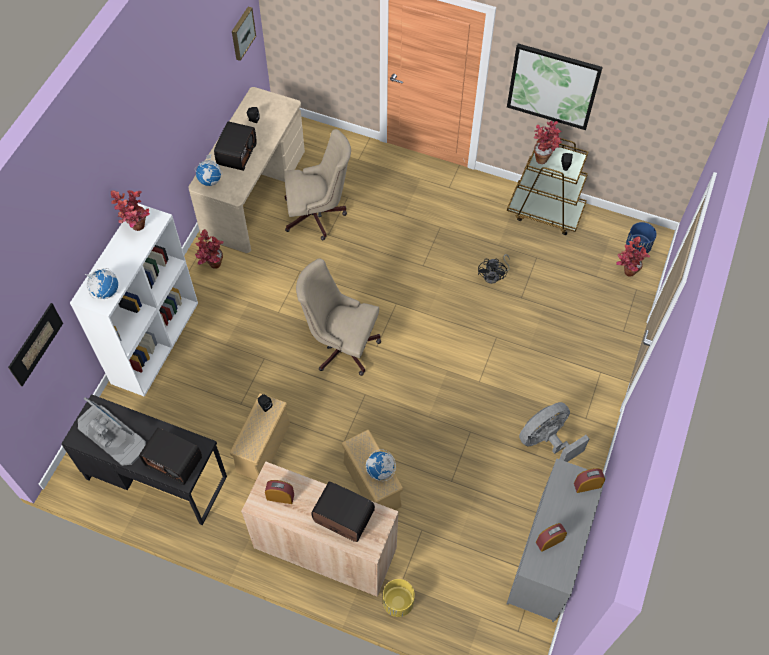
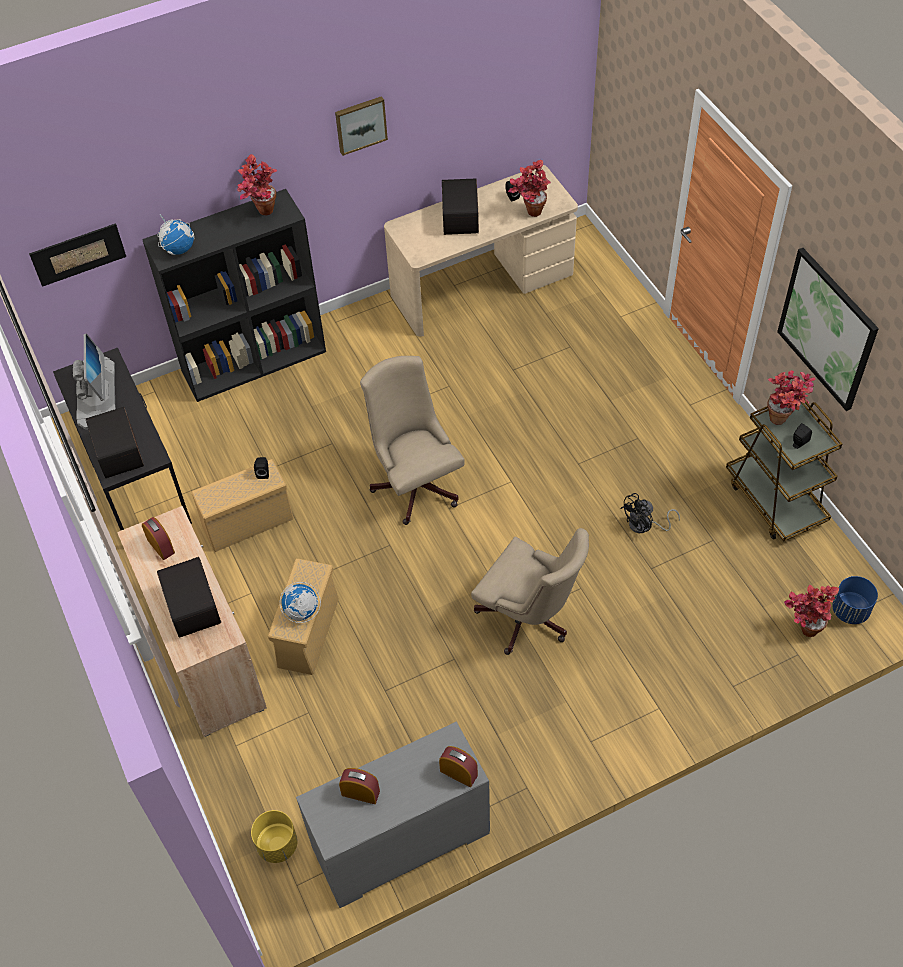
camera: 45 degrees right, 5 degrees down
(155, 341) = (254, 360): white bookcase -> black bookcase
(210, 180) = (411, 228): globe -> none
(212, 267) = (372, 328): potted plant -> potted plant (528, 212)
(236, 154) = (461, 218): radio -> radio turned 120 degrees clockwise
(242, 33) = (548, 92): picture -> picture (360, 124)
(318, 215) = (522, 345): beige office chair -> beige office chair (529, 619)
(398, 602) = (217, 759): yellow planter -> yellow planter (277, 845)
(546, 441) = (523, 730): grey fan -> none

